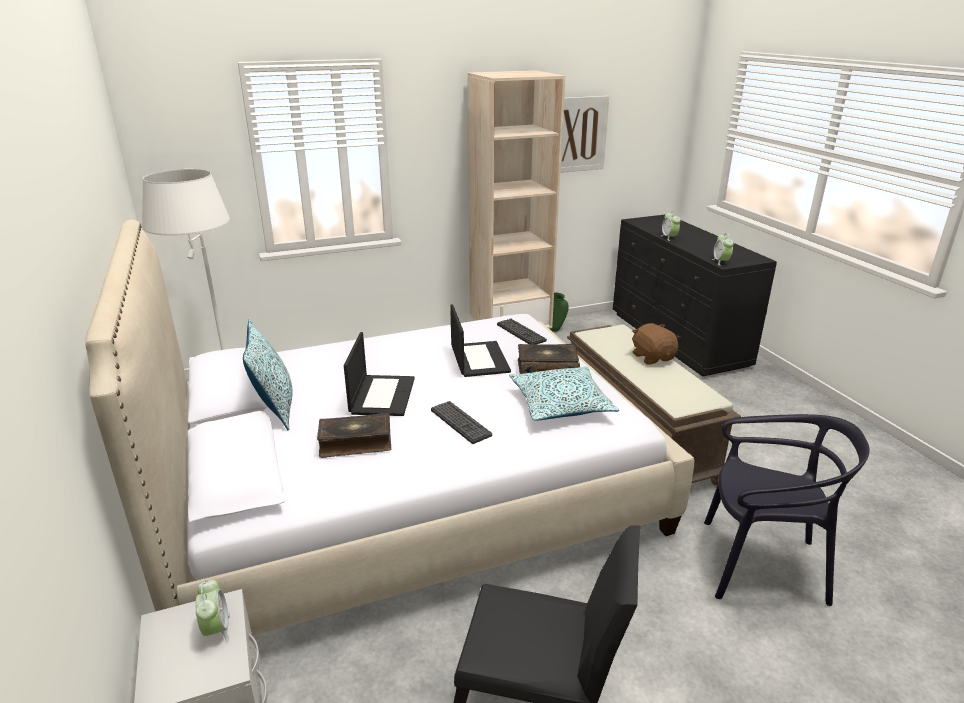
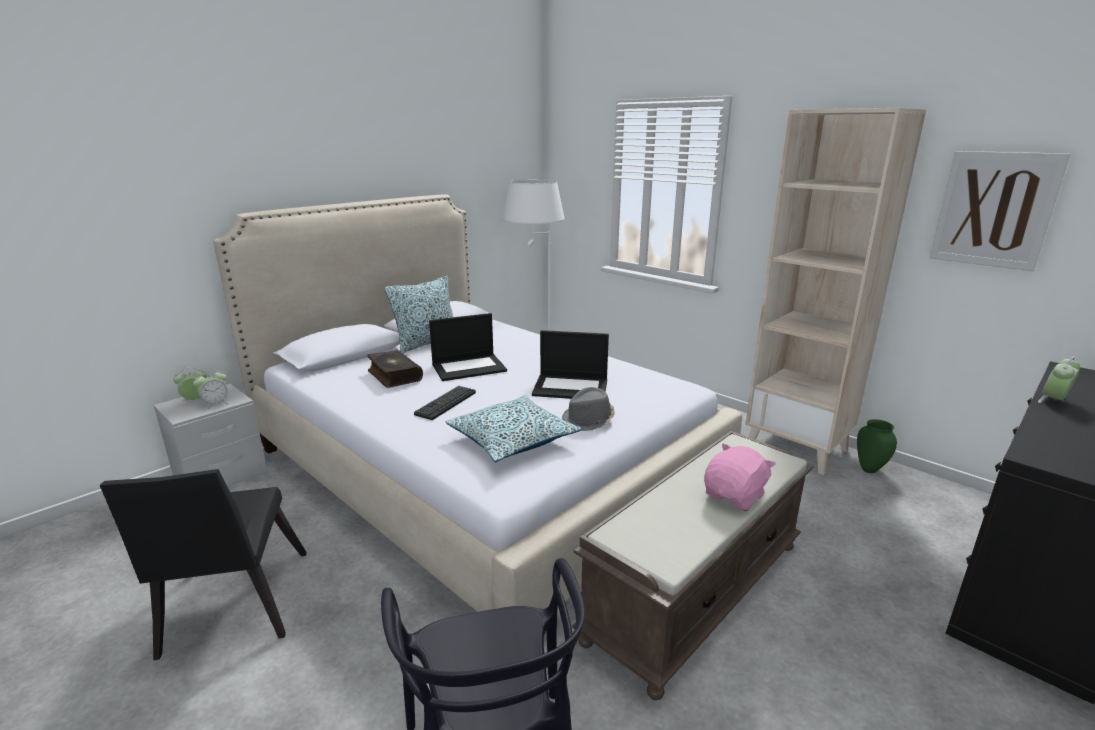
camera: 65 degrees right, 5 degrees down
(478, 359) = (571, 387): laptop -> laptop turned 45 degrees clockwise
(521, 332) = (652, 394): keyboard -> none
(547, 367) = (589, 420): book -> grey hat
(652, 357) = (735, 496): brown plush toy -> pink plush toy
(721, 262) = (1035, 453): alarm clock -> alarm clock (196, 400)

